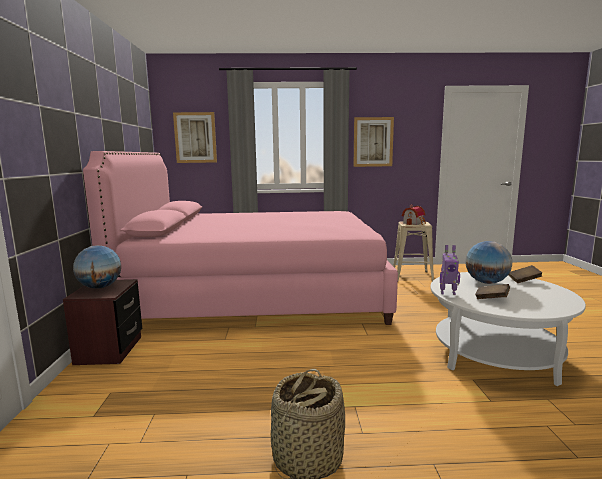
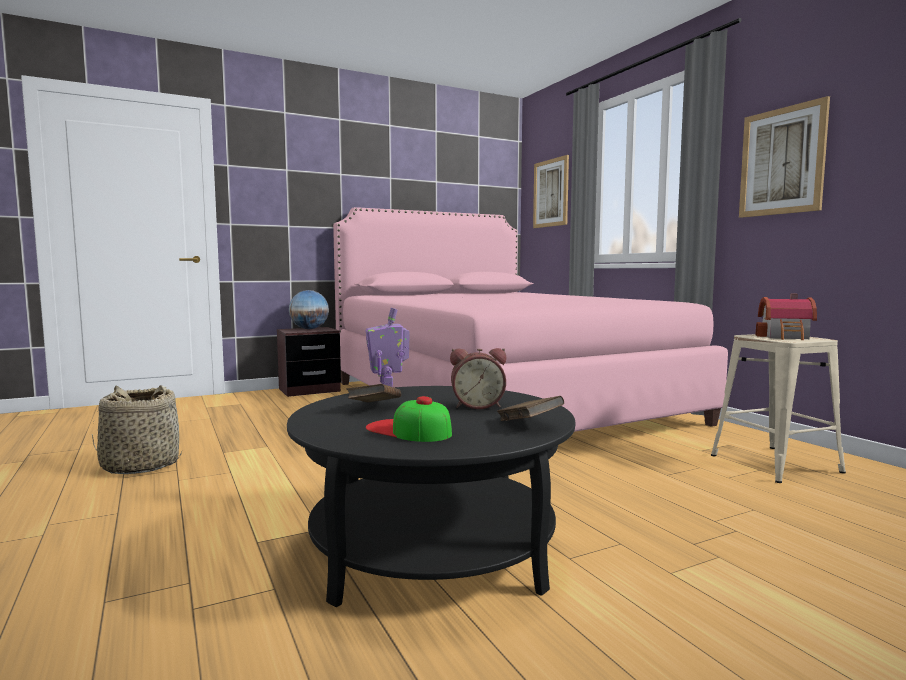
camera: 65 degrees right, 5 degrees down
(486, 282) = (477, 405): globe -> alarm clock
(496, 354) = (432, 547): white coffee table -> black coffee table
(539, 298) = (408, 430): none -> cap

